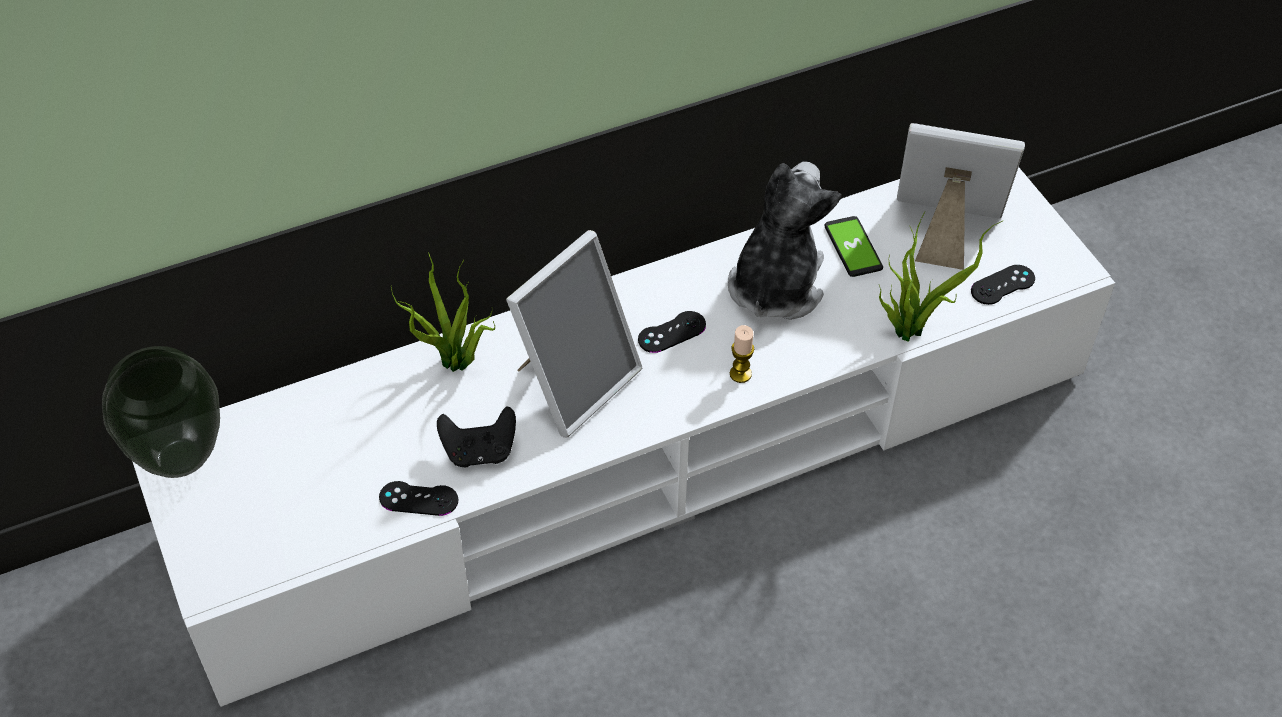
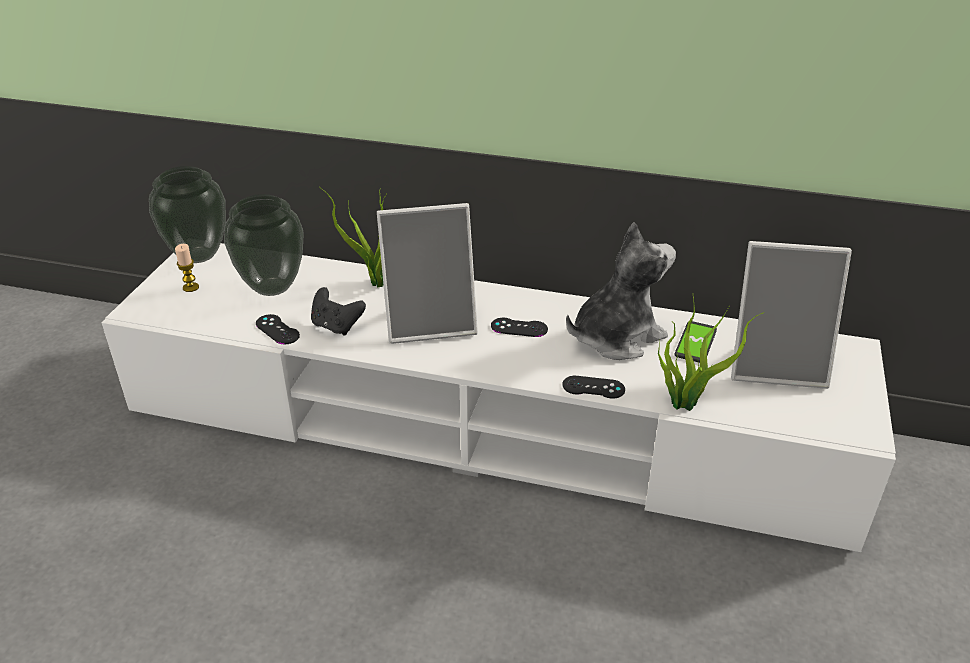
camera: 40 degrees right, 15 degrees down
(337, 445) = (273, 287): none -> vase
(740, 374) = (536, 368): candle -> candle (191, 287)
(943, 231) = (776, 364): picture frame -> picture frame turned 135 degrees clockwise
(1002, 285) = (790, 414): black game controller -> black game controller (593, 387)

